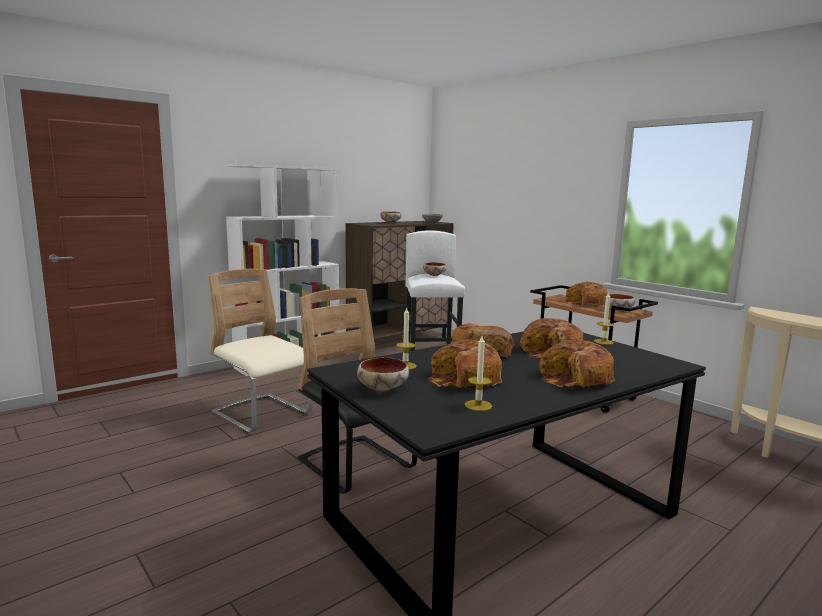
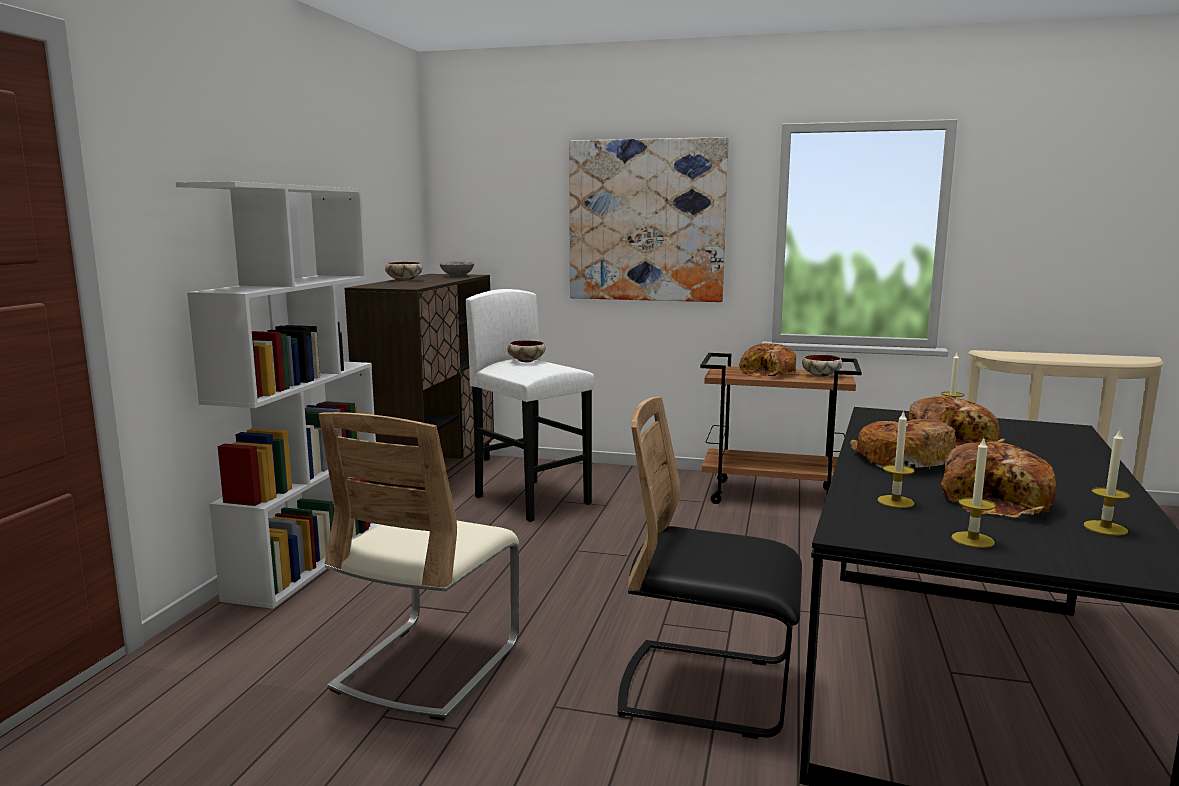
camera: 35 degrees left, 0 degrees up
(262, 414) = (428, 666): beige chair -> beige chair turned 75 degrees counterclockwise
(382, 388) = (972, 540): bowl -> candle
(539, 191) = (646, 221): none -> picture
(575, 379) = (1066, 468): bread -> none

